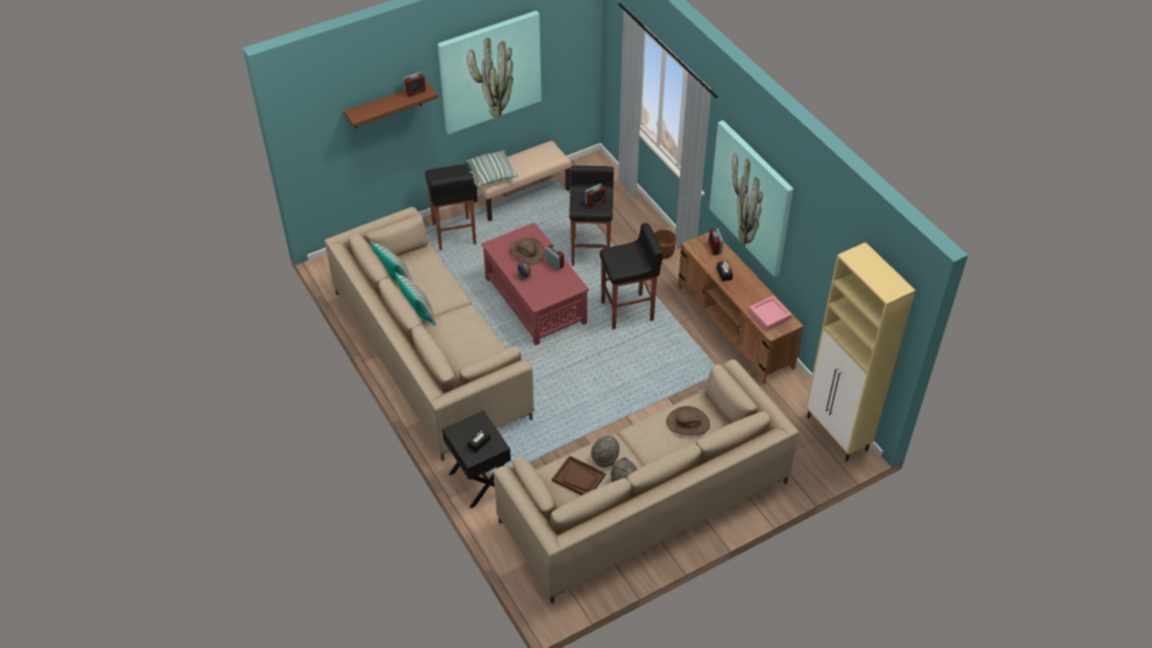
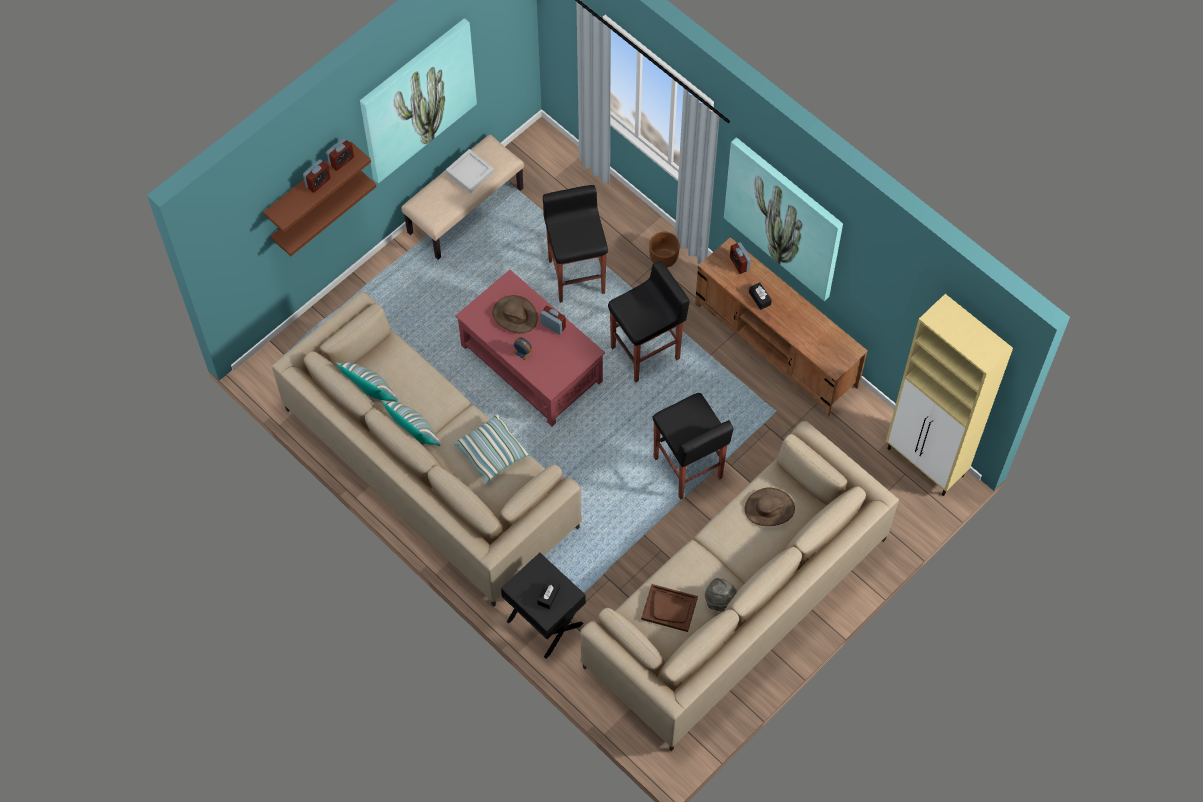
camera: 15 degrees left, 15 degrees up
(392, 134) = (315, 209): none -> brown shelf
(453, 234) = (400, 289): black stool -> black stool (687, 469)
(492, 174) = (433, 206): pillow -> pillow (492, 453)
(527, 159) = (470, 173): none -> grey tray
(595, 202) = (582, 234): alarm clock -> alarm clock (318, 182)
(605, 458) = (691, 576): grey hat -> none
(769, 315) = (826, 345): pink tray -> none

